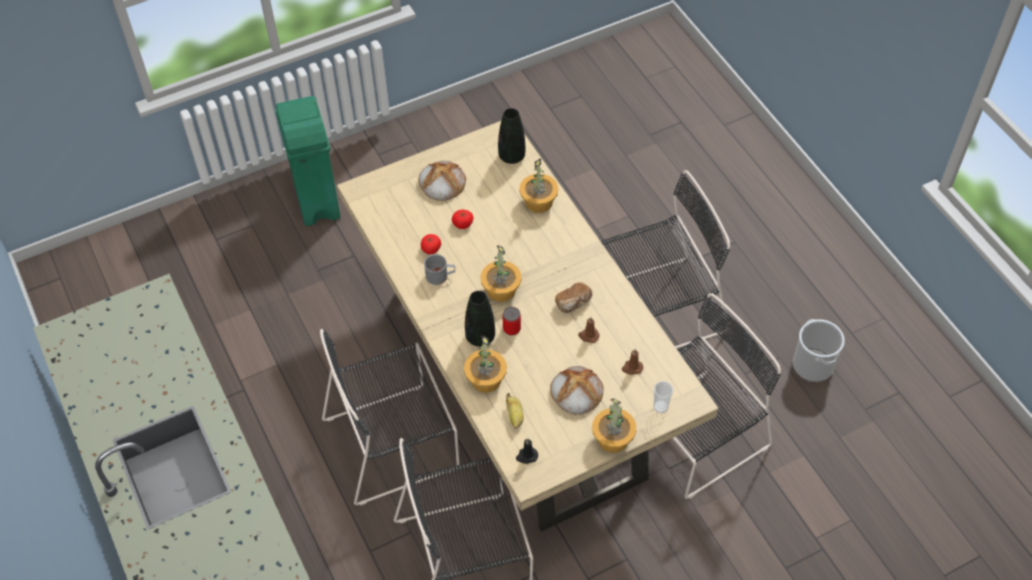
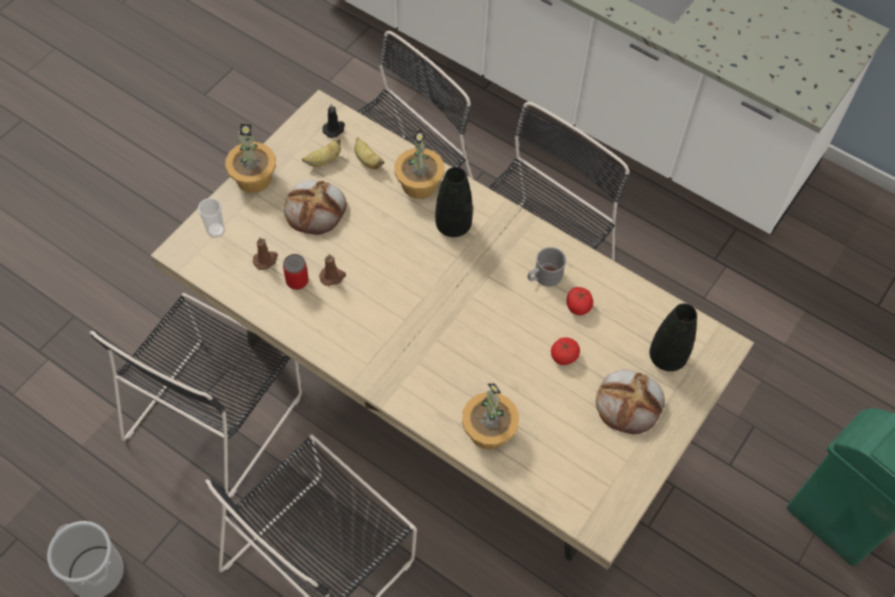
camera: 150 degrees right, 5 degrees up
(500, 290) = (464, 289): potted plant -> none
(511, 156) = (567, 488): black vase -> black vase (667, 357)
(511, 328) = (424, 249): can -> can (297, 281)
(550, 431) = (323, 161): none -> banana
(574, 303) = (369, 308): bread -> none

